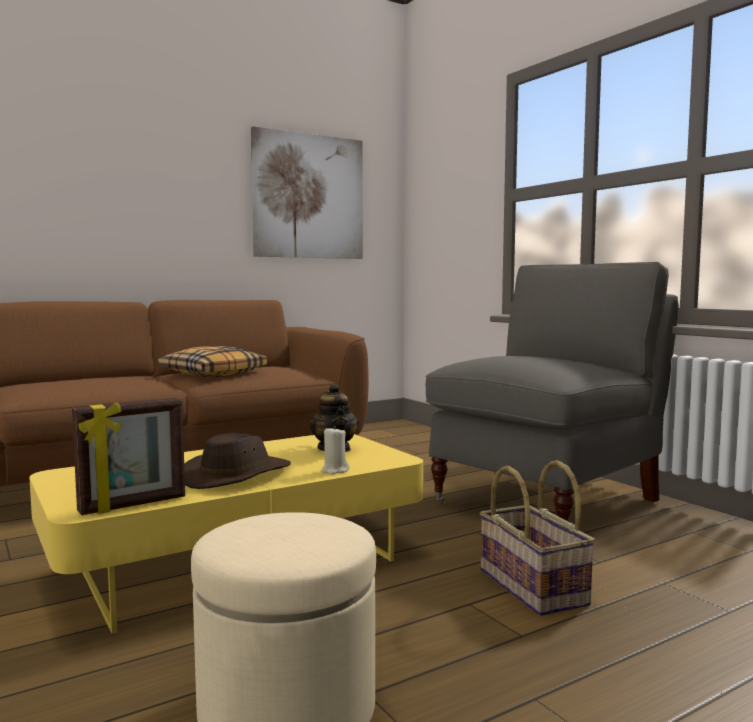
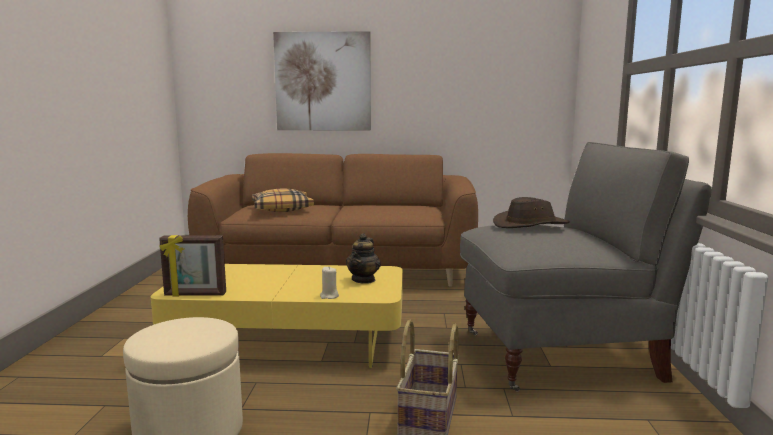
camera: 35 degrees right, 5 degrees up
(213, 374) = (365, 209): pillow -> pillow (282, 208)
(236, 475) = (274, 287): brown hat -> brown hat (530, 225)
(308, 196) = (482, 70): picture -> picture (323, 82)

